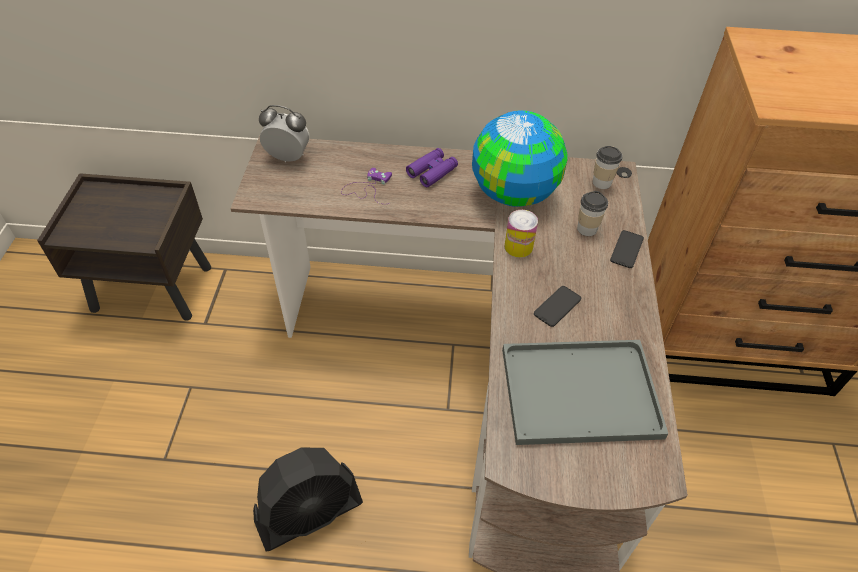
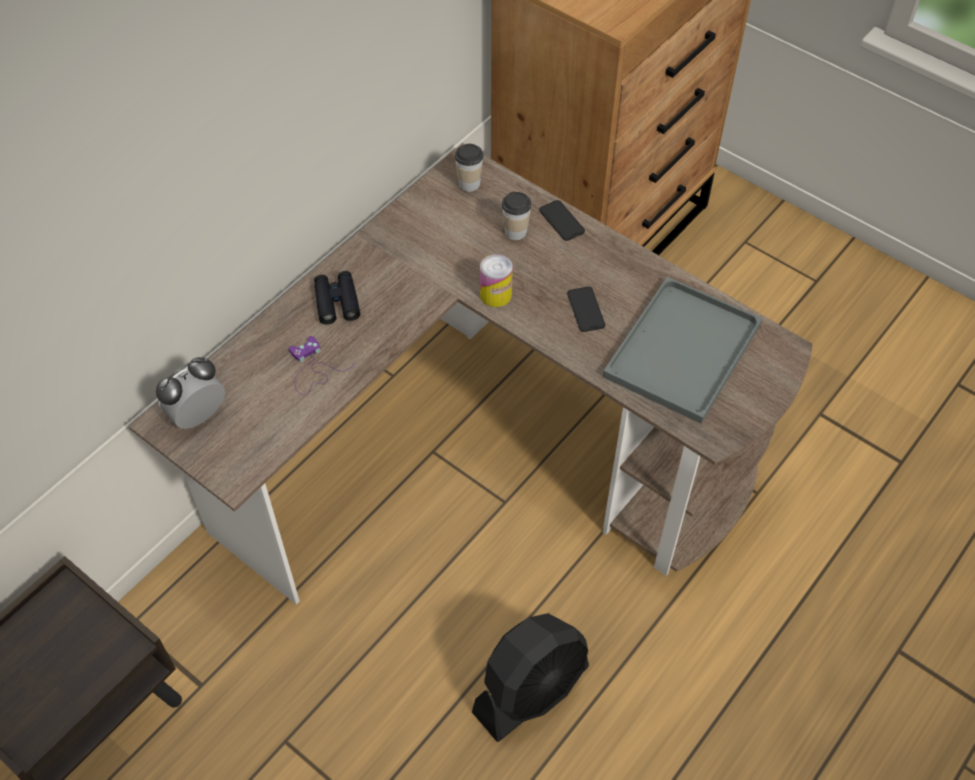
camera: 55 degrees left, 5 degrees up
(310, 513) = (531, 690): black fan -> black fan turned 45 degrees clockwise
(432, 172) = (337, 302): purple binoculars -> black binoculars
(514, 193) = (424, 256): globe -> none

